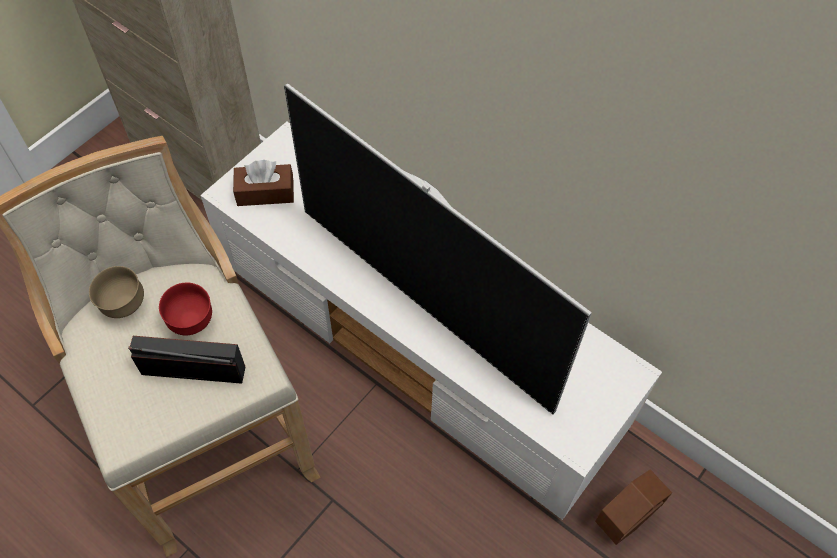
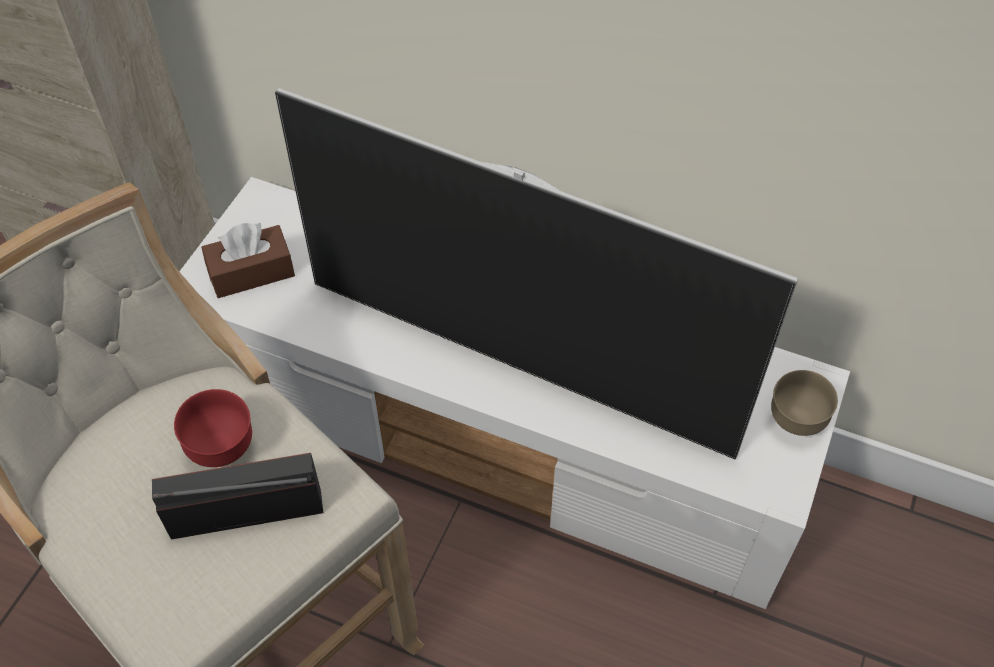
camera: 15 degrees left, 5 degrees down
(124, 306) = (114, 451): brown bowl -> brown bowl (795, 421)
(624, 518) = (840, 586): brown planter -> none

